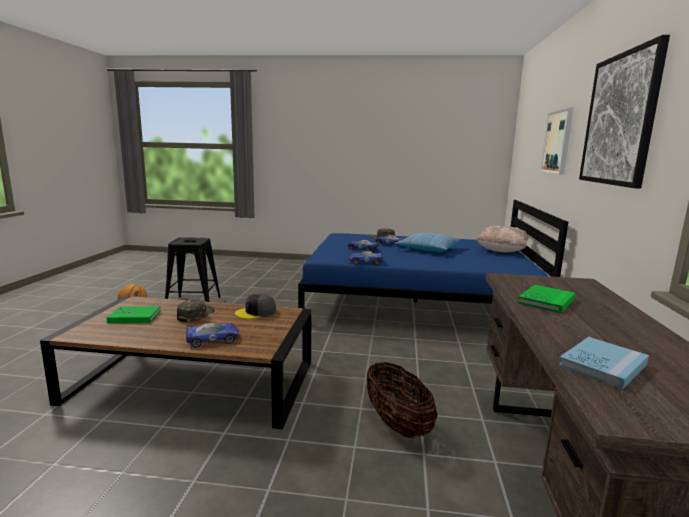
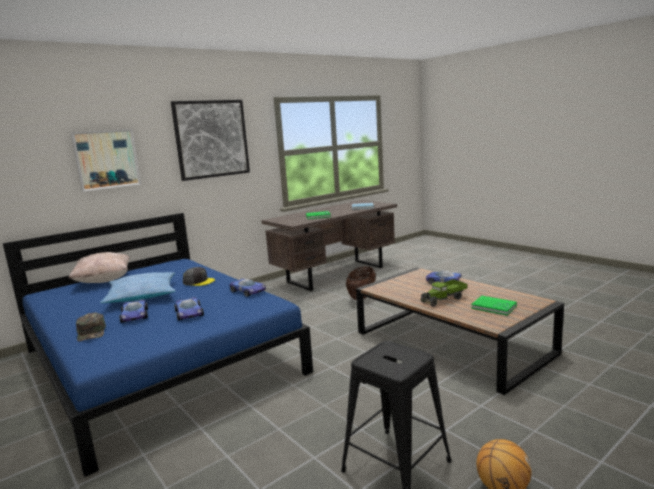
camera: 135 degrees left, 0 degrees up
(195, 314) = (444, 299): green cap -> toy truck
(256, 312) = (397, 292): grey cap -> grey cap (198, 281)

